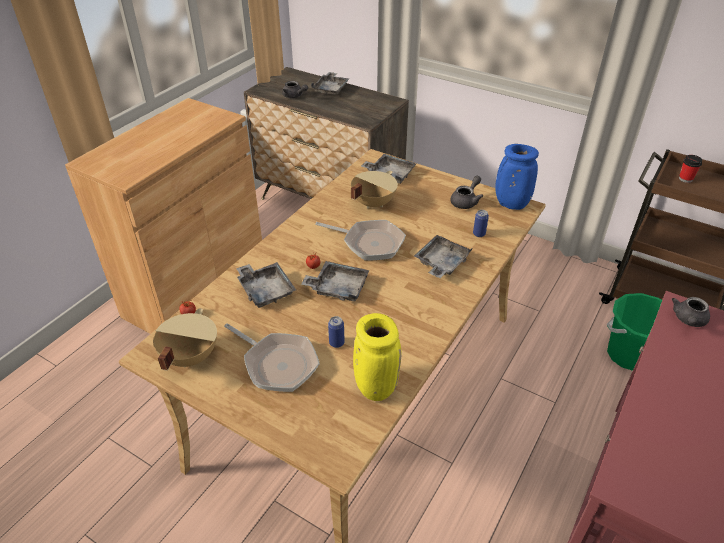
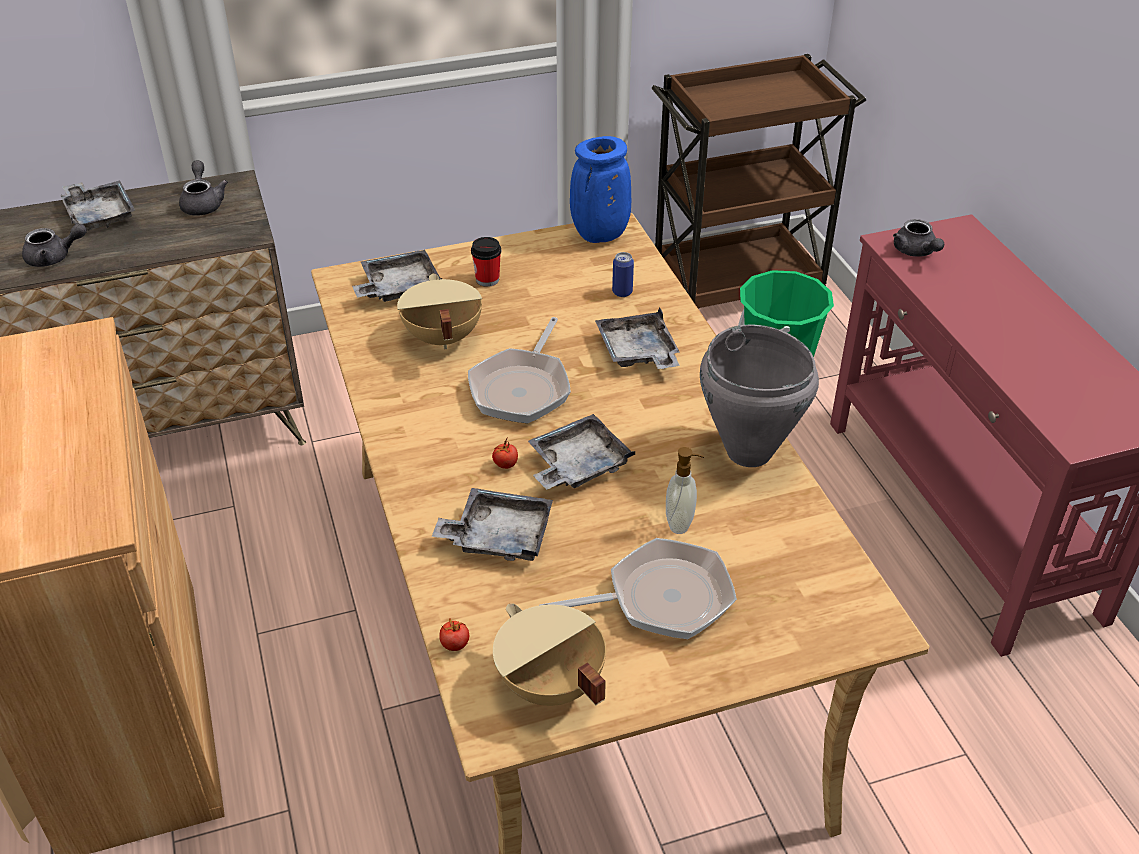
camera: 50 degrees left, 0 degrees up
(336, 343) = (680, 522): can -> soap dispenser
(369, 243) = (522, 388): frying pan -> frying pan turned 135 degrees clockwise
(374, 386) = (790, 531): yellow vase -> none
(415, 340) = (748, 453): none -> grey cooking pot
(466, 201) = (547, 263): grey teapot -> grey teapot (203, 203)
(685, 179) = (718, 102): cup -> cup (487, 280)

